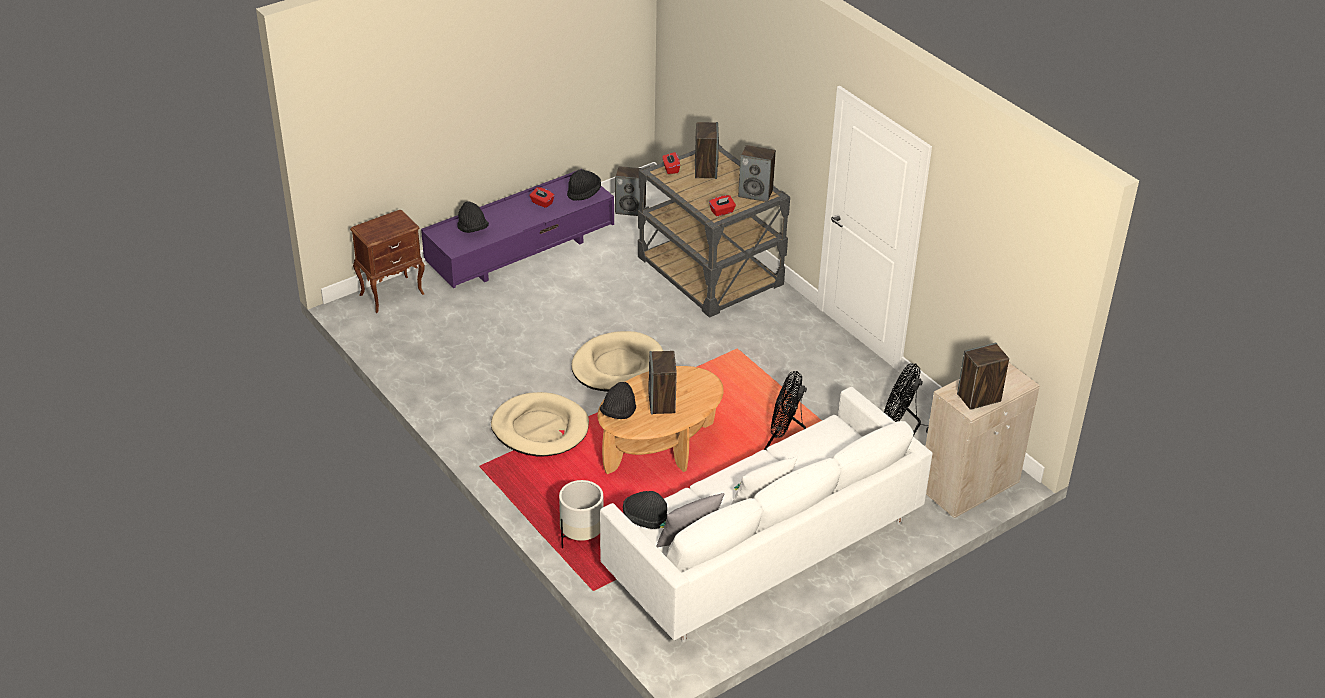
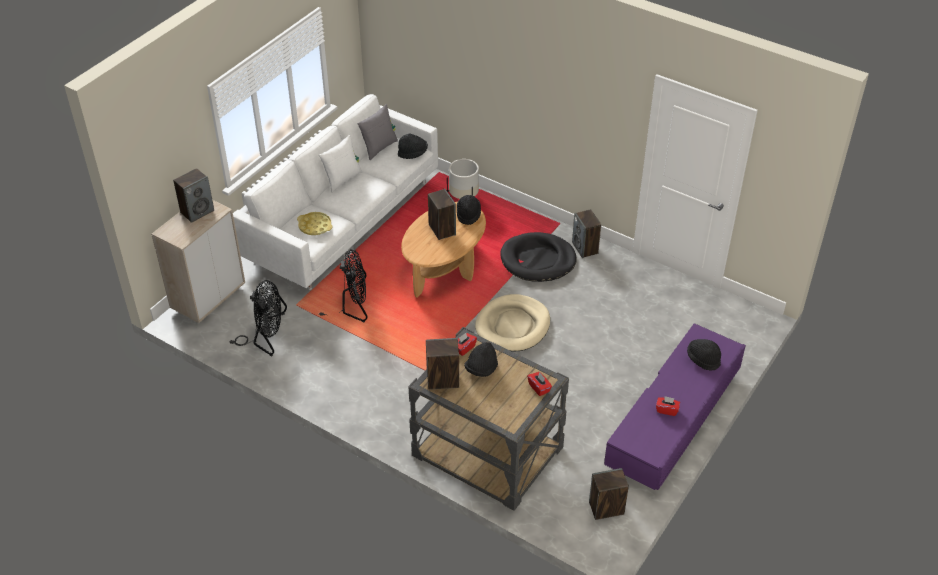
camera: 160 degrees right, 5 degrees up
(392, 294) = (738, 338): brown nightstand -> none
(540, 428) = (538, 260): beige dog bed -> black dog bed
(584, 193) = (637, 436): black hat -> black hat (481, 369)
(705, 170) = (505, 397): speaker -> speaker (585, 248)
(820, 446) = (315, 226): none -> yellow tray

